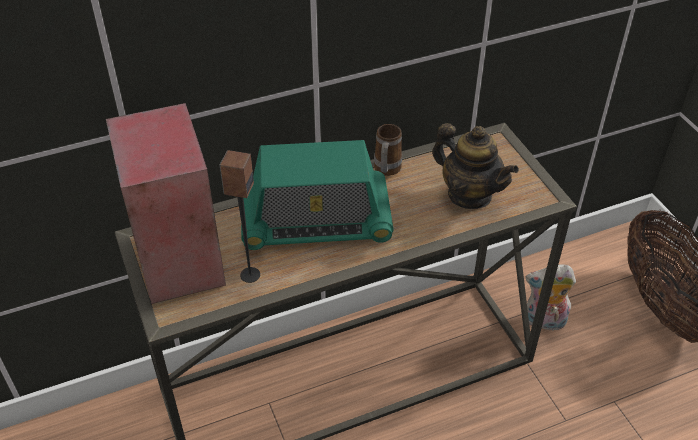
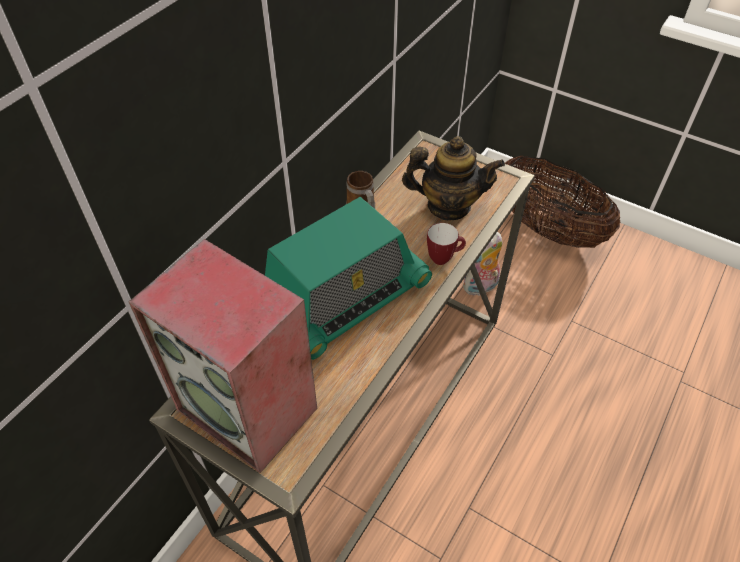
camera: 35 degrees left, 5 degrees up
(249, 275) = (329, 384): speaker -> none
(424, 232) = (444, 258): none -> mug

